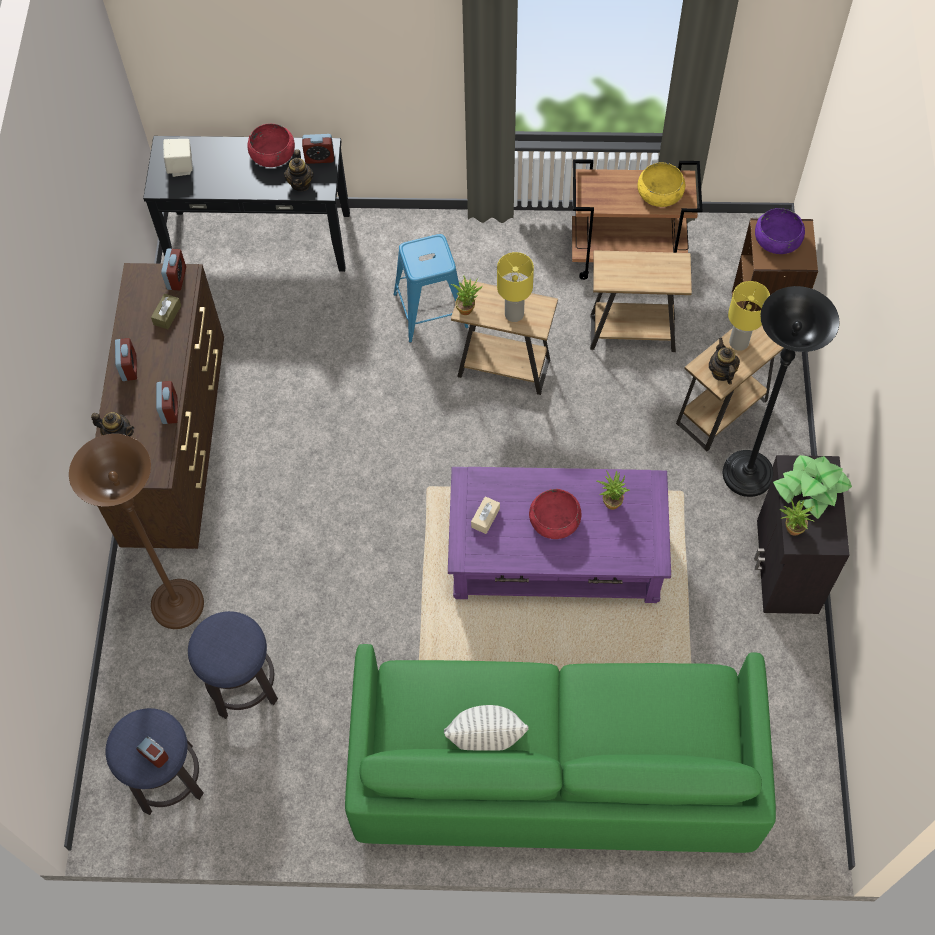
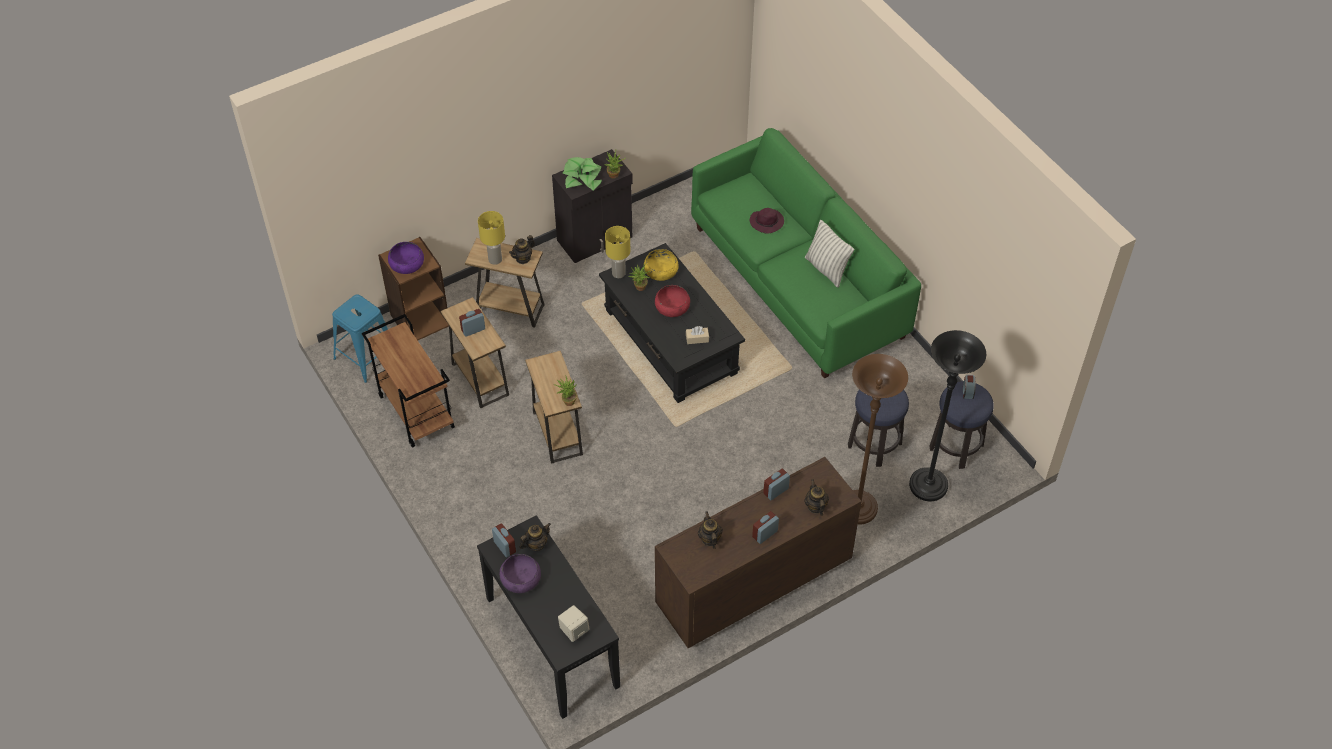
camera: 125 degrees left, 10 degrees down
(167, 315) = (709, 539): brown tissue box -> teapot
(176, 278) = (677, 553): alarm clock -> alarm clock (473, 329)
(272, 153) = (521, 579): red bowl -> purple bowl
(430, 311) = (540, 498): blue stool -> blue stool (367, 356)
(513, 314) = (554, 375): yellow table lamp -> yellow table lamp (618, 273)
(555, 555) = (671, 342): purple coffee table -> black coffee table
(620, 718) = (767, 222): none -> purple hat
(660, 193) = (399, 348): yellow bowl -> yellow bowl (661, 271)
(747, 475) = (547, 279): black floor lamp -> black floor lamp (928, 486)

